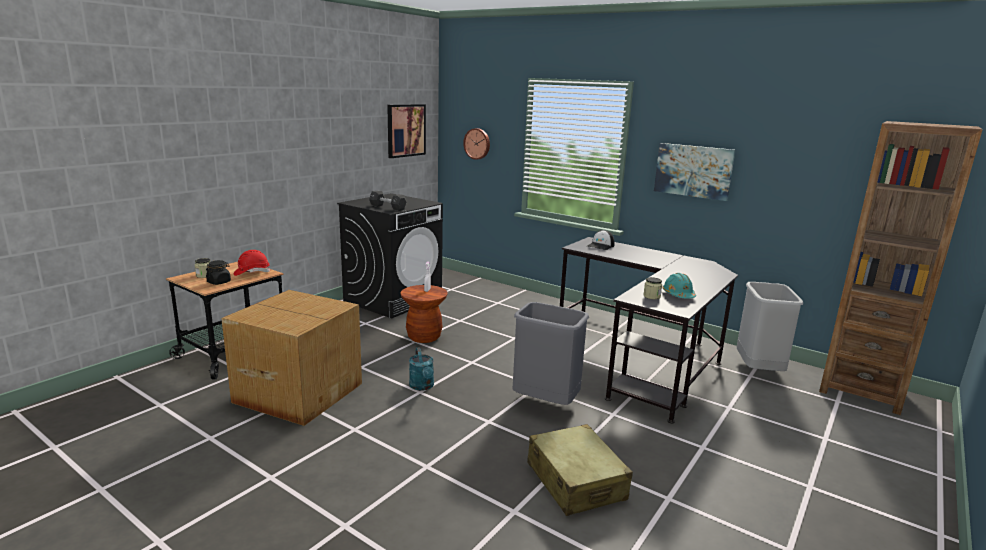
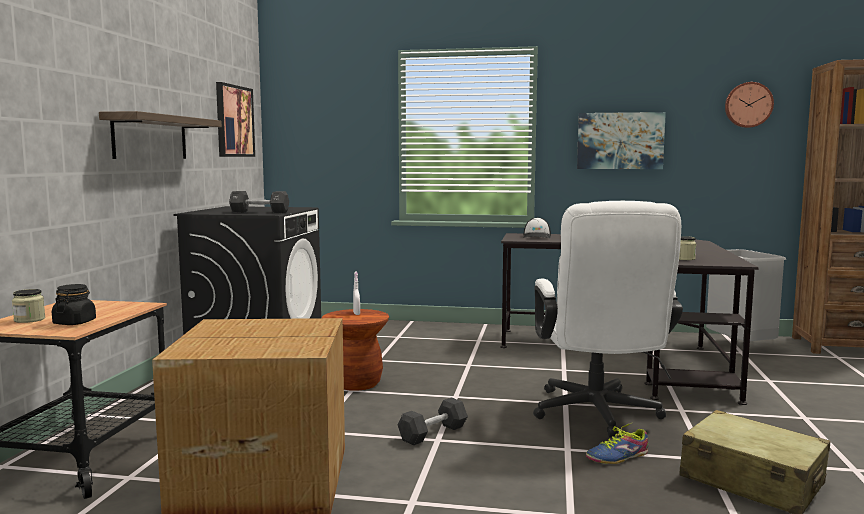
camera: 25 degrees left, 10 degrees down
(252, 272) = (112, 308): red hard hat -> none
(320, 153) = (150, 137): none -> shelf
(422, 386) = (433, 433): turquoise watering can -> black dumbbell
(477, 143) = (327, 139): wall clock -> wall clock (748, 105)
(512, 436) = (618, 457): none -> shoe
(544, 402) = (598, 416): grey trash can -> white office chair
(678, 295) = (703, 255): turquoise hard hat -> none

